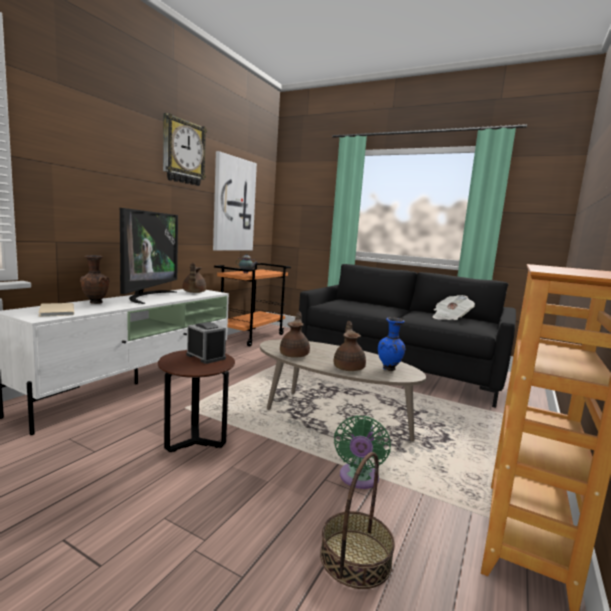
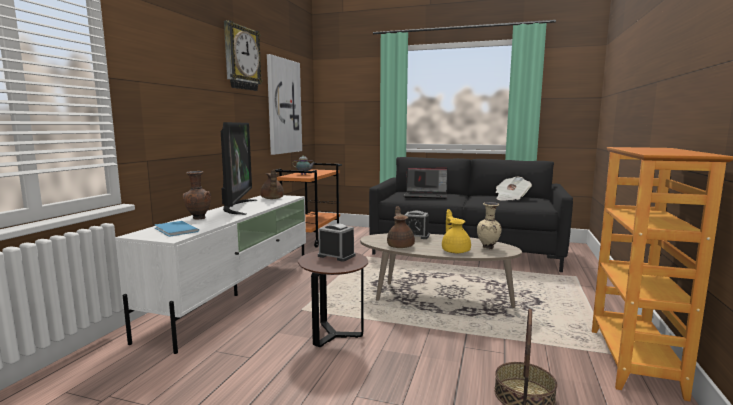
camera: 10 degrees left, 0 degrees up
(55, 311) = (175, 230): beige book -> blue book
(322, 346) = (415, 236): none -> alarm clock
(349, 368) = (455, 251): brown teapot -> yellow teapot
(358, 479) = (490, 342): green fan -> none
(360, 306) = (426, 195): none -> laptop
(389, 369) = (488, 248): blue vase -> beige vase

